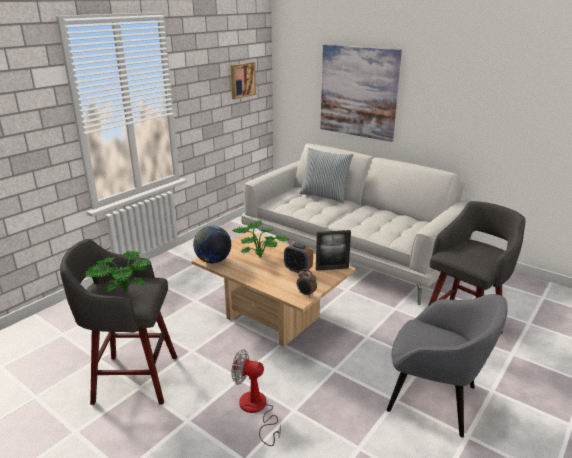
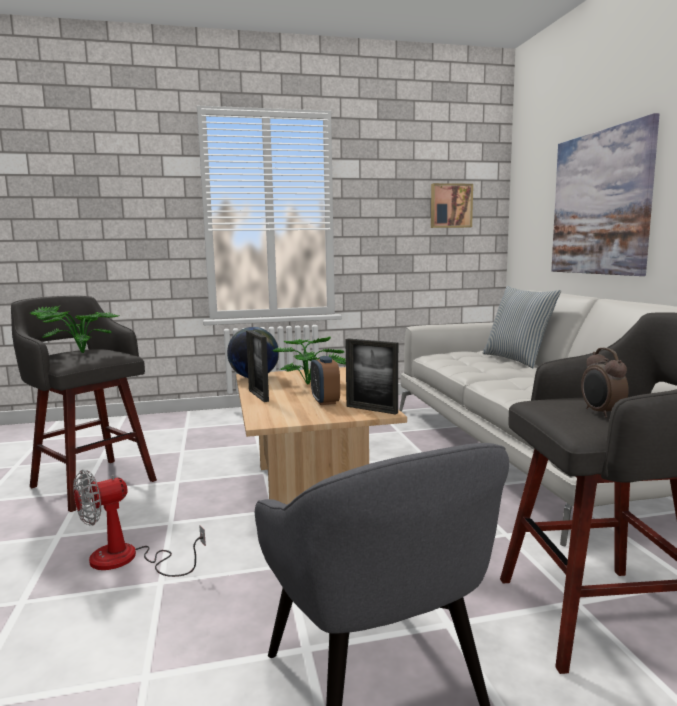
camera: 40 degrees right, 15 degrees down
(252, 278) = (258, 395): none -> picture frame
(256, 410) = (127, 560): fan -> fan turned 90 degrees counterclockwise
(306, 294) = (282, 420): alarm clock -> alarm clock (601, 413)

